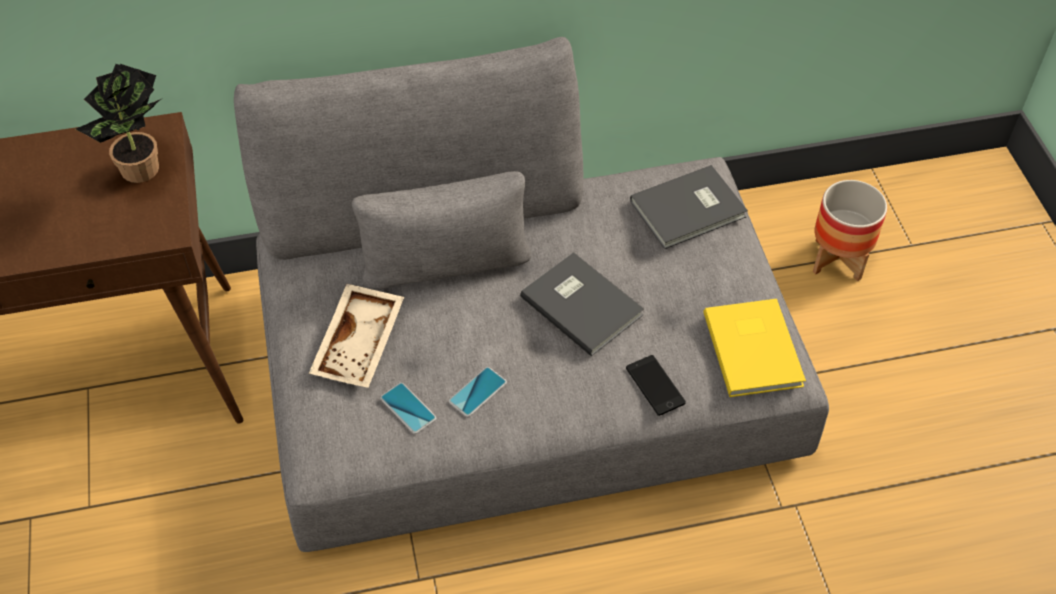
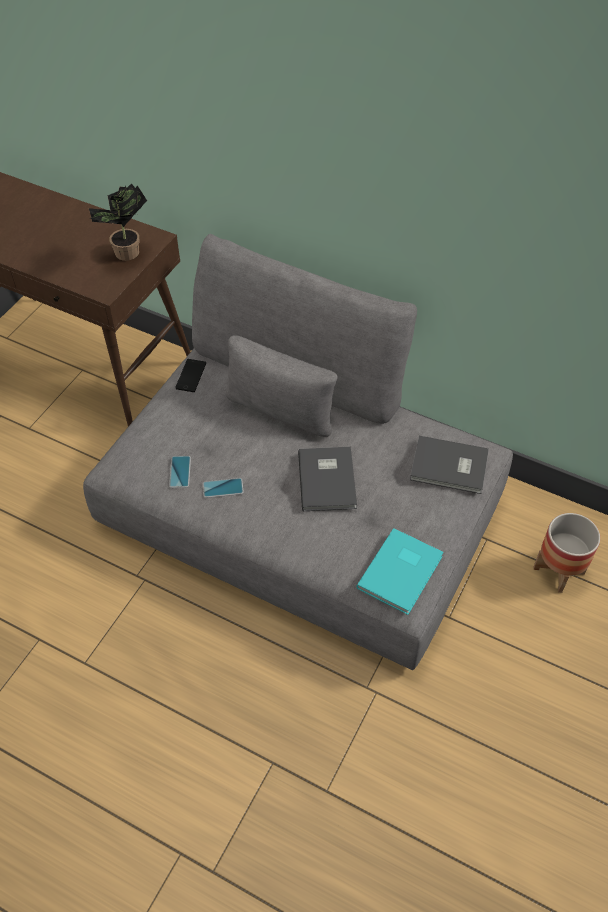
camera: 40 degrees right, 0 degrees up
(361, 344) = (191, 423): beige tray -> none
(655, 385) = (321, 552): phone -> phone (191, 376)
(755, 348) = (402, 572): yellow book -> turquoise book

